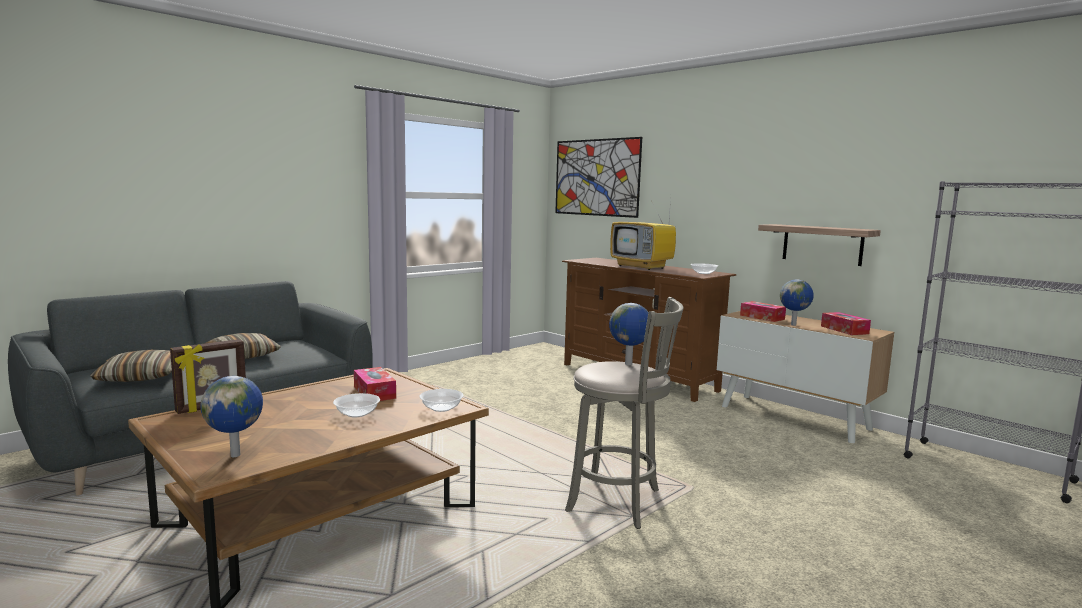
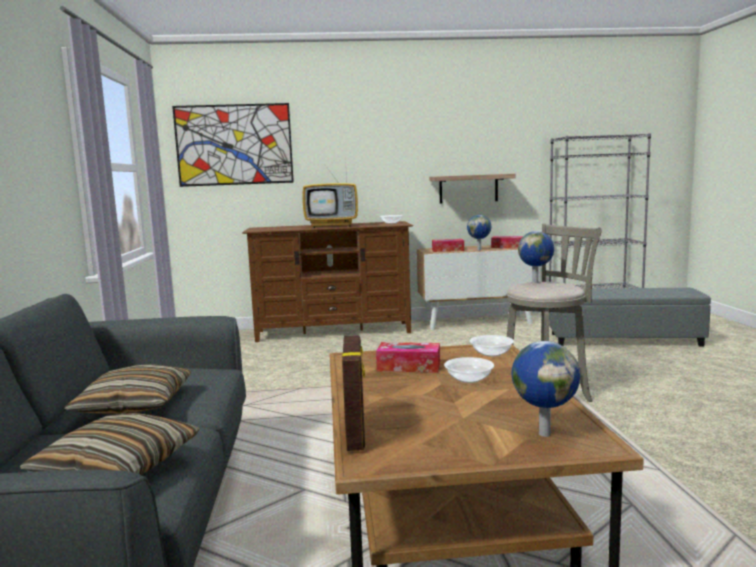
camera: 50 degrees left, 0 degrees up
(913, 507) = (624, 339): none -> grey ottoman

